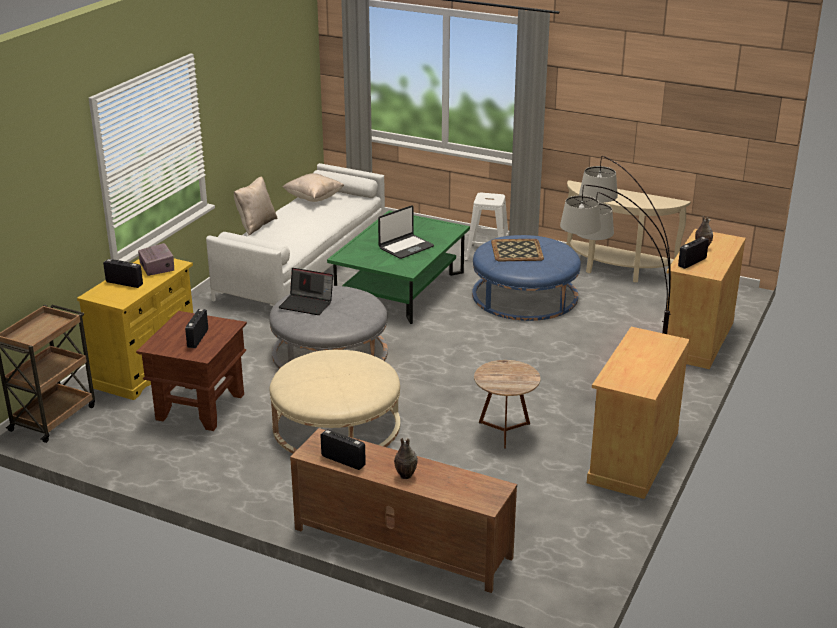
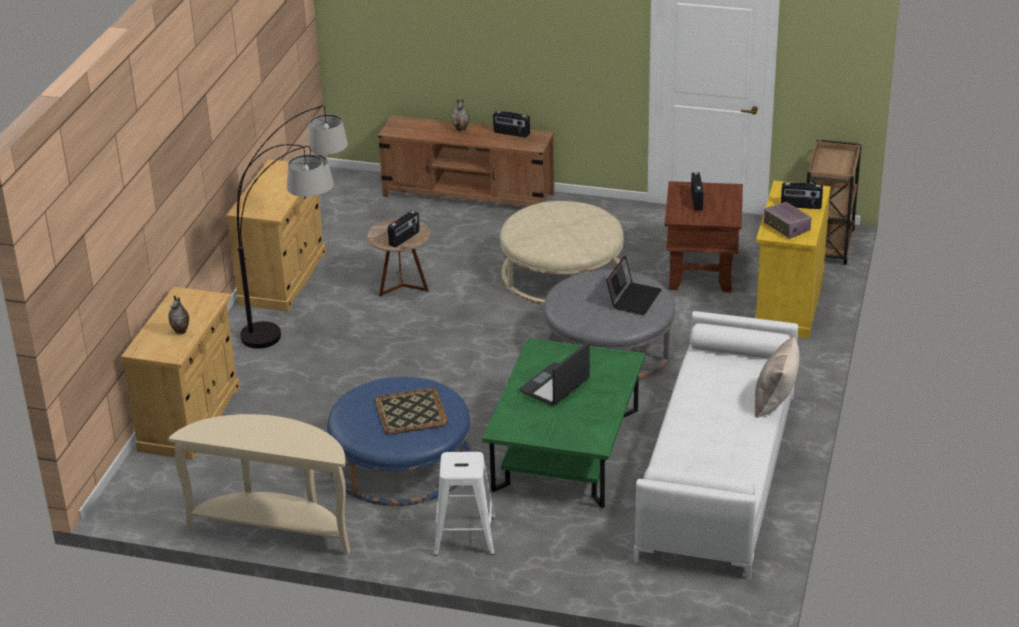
camera: 170 degrees right, 5 degrees up
(307, 304) = (633, 298): laptop -> laptop turned 105 degrees clockwise
(313, 198) = (733, 472): beige pillow -> none
(691, 262) = (199, 308): radio -> radio (404, 238)

